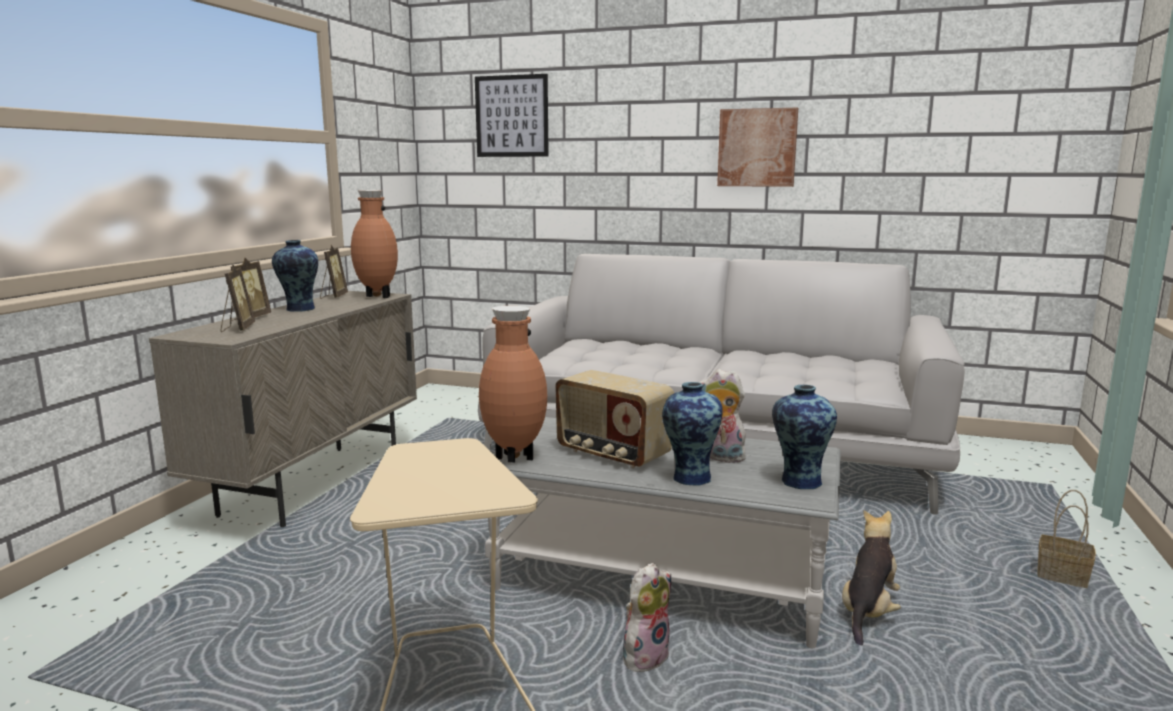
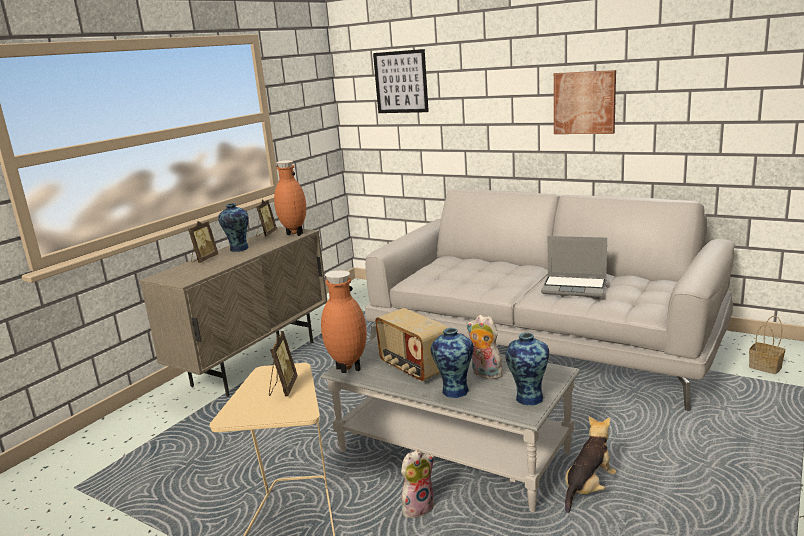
camera: 15 degrees right, 5 degrees up
(237, 329) = (192, 271): picture frame -> picture frame (283, 388)
(772, 366) = (575, 287): none -> laptop
(1064, 577) = (761, 472): basket -> basket (766, 367)

